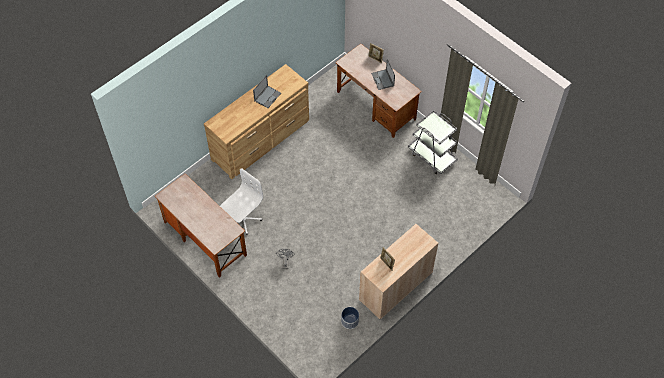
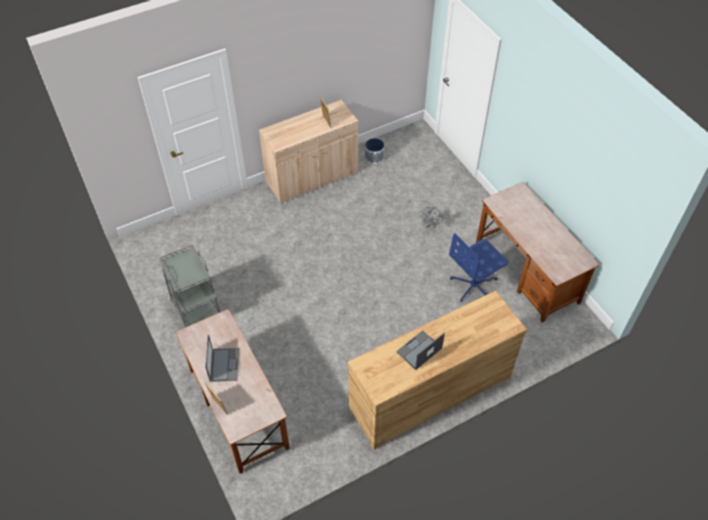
camera: 165 degrees left, 5 degrees down
(243, 219) = (474, 285): white office chair -> blue office chair

